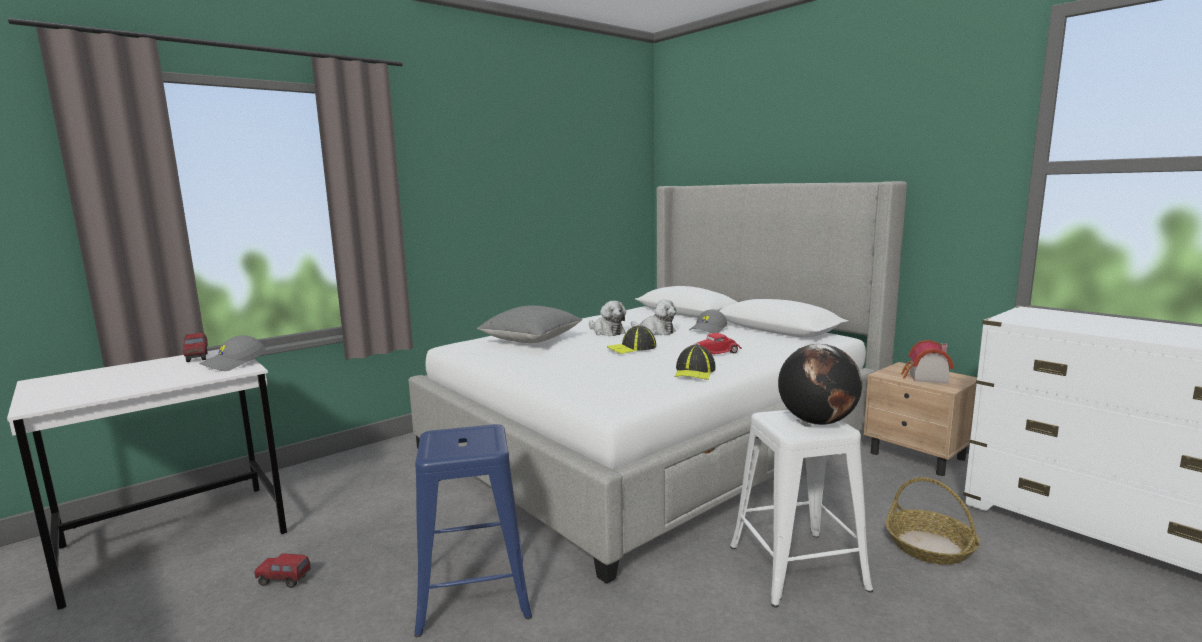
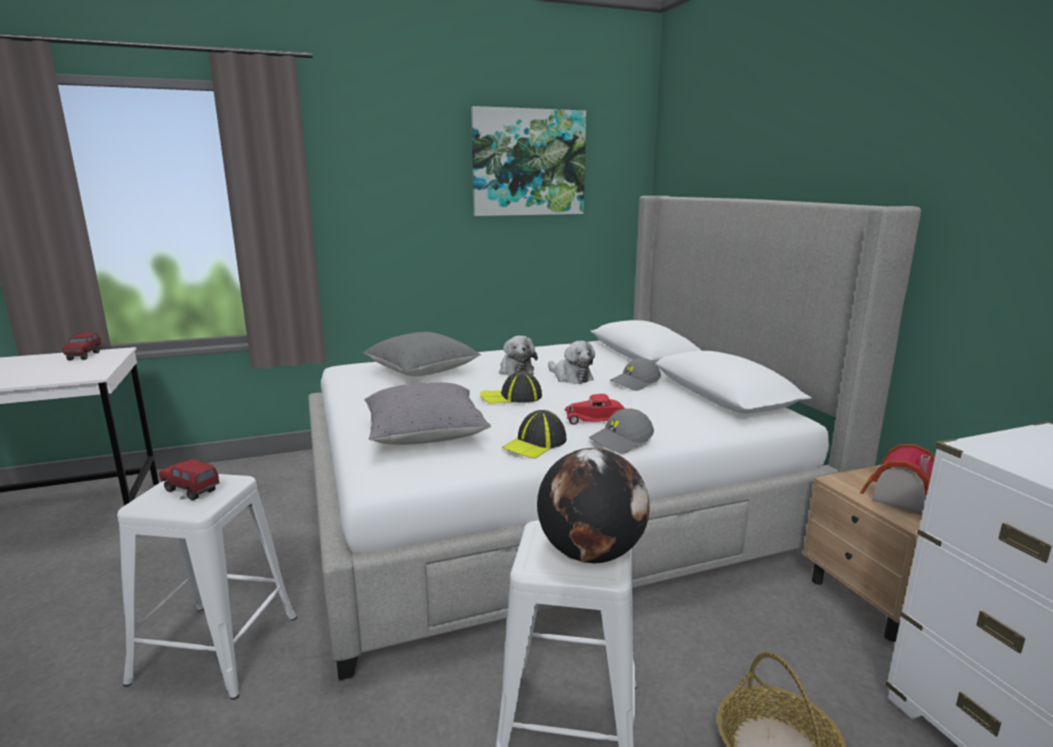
camera: 20 degrees right, 5 degrees up
(234, 364) = (95, 368): grey cap -> grey cap (621, 441)
(284, 581) = (88, 587): toy truck -> toy truck (191, 491)
(473, 591) = (216, 648): blue stool -> white stool
(567, 160) = (528, 163): none -> picture
(603, 378) = (425, 435): none -> grey pillow

